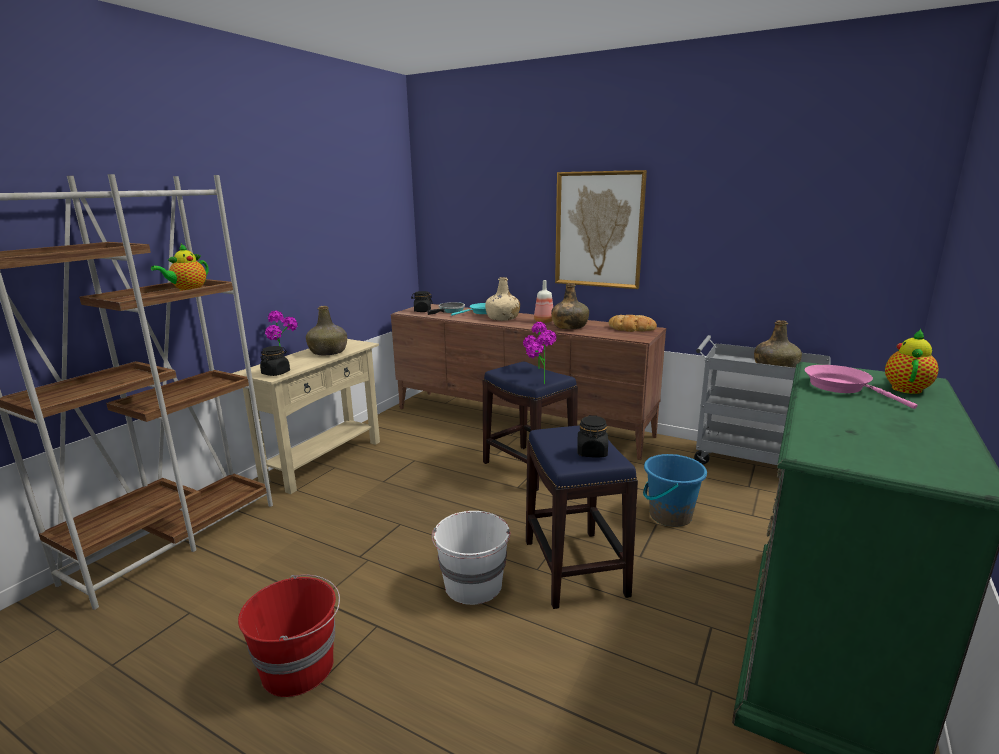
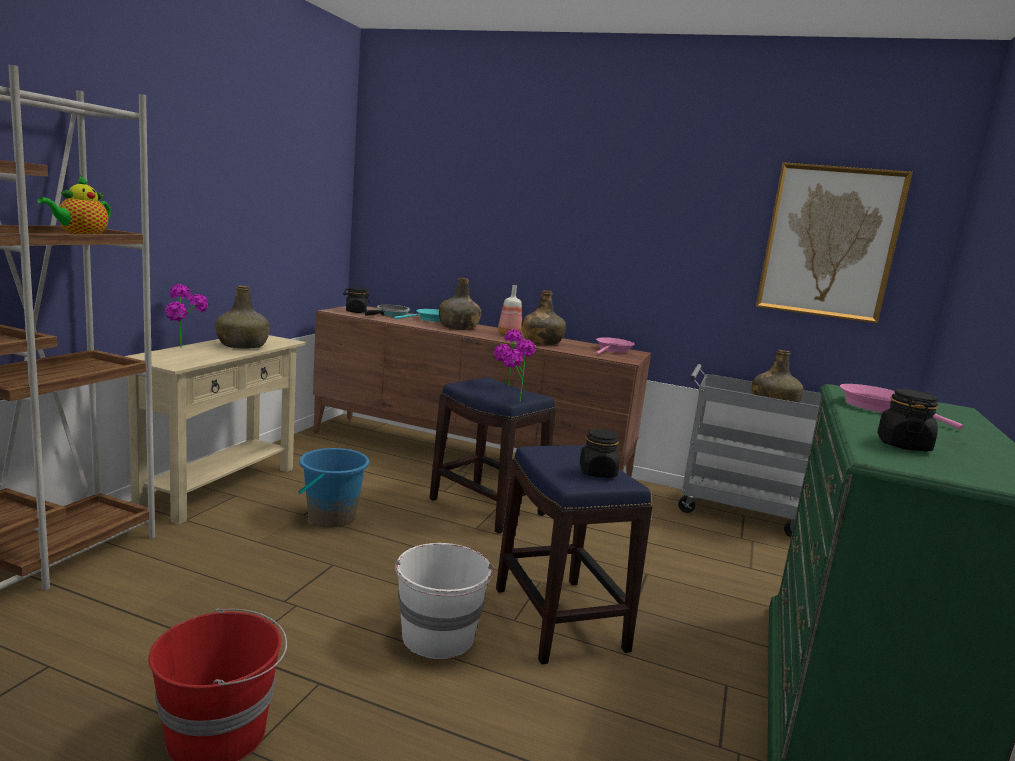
camera: 10 degrees left, 5 degrees down
(276, 373) = (178, 362): black jar -> black jar (902, 445)
(502, 318) = (458, 327): beige bottle -> green bottle
(599, 230) = (581, 233): picture -> picture (829, 242)
(631, 328) = (613, 350): bread -> pink frying pan
(670, 516) = (660, 566): blue bucket -> blue bucket (331, 517)
(906, 388) = (942, 413): teapot -> none

